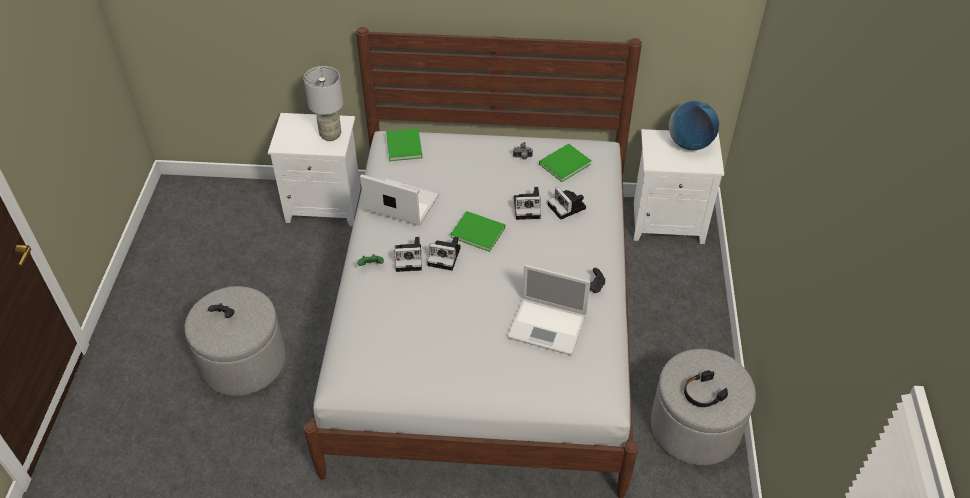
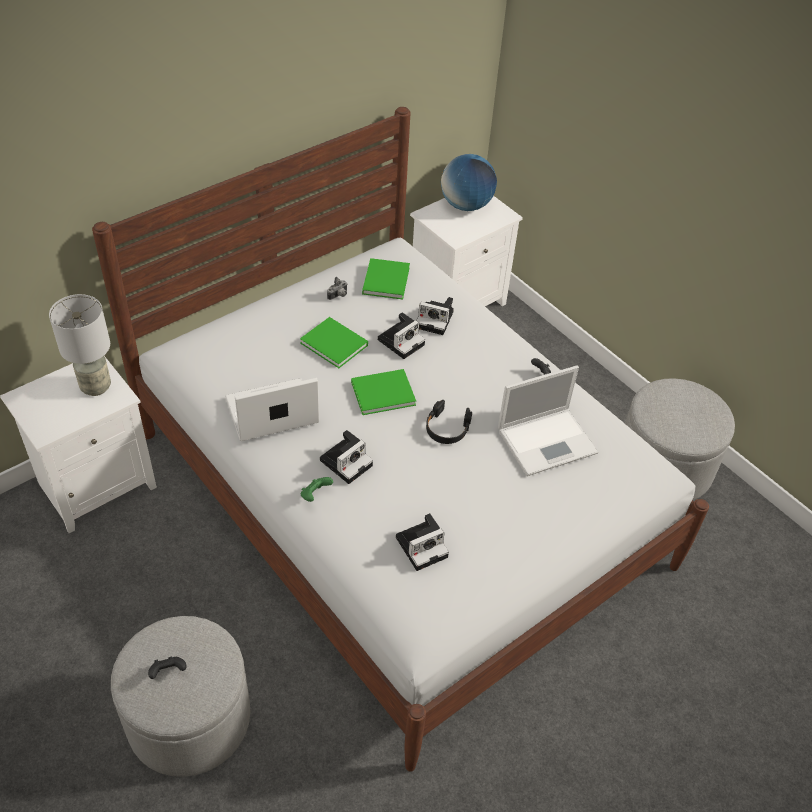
camera: 45 degrees left, 0 degrees up
(404, 147) = (203, 352): green book -> green book (335, 345)
(445, 256) = (380, 436): camera -> camera (423, 546)
(702, 393) = (689, 422): black headphones -> black headphones (447, 428)

